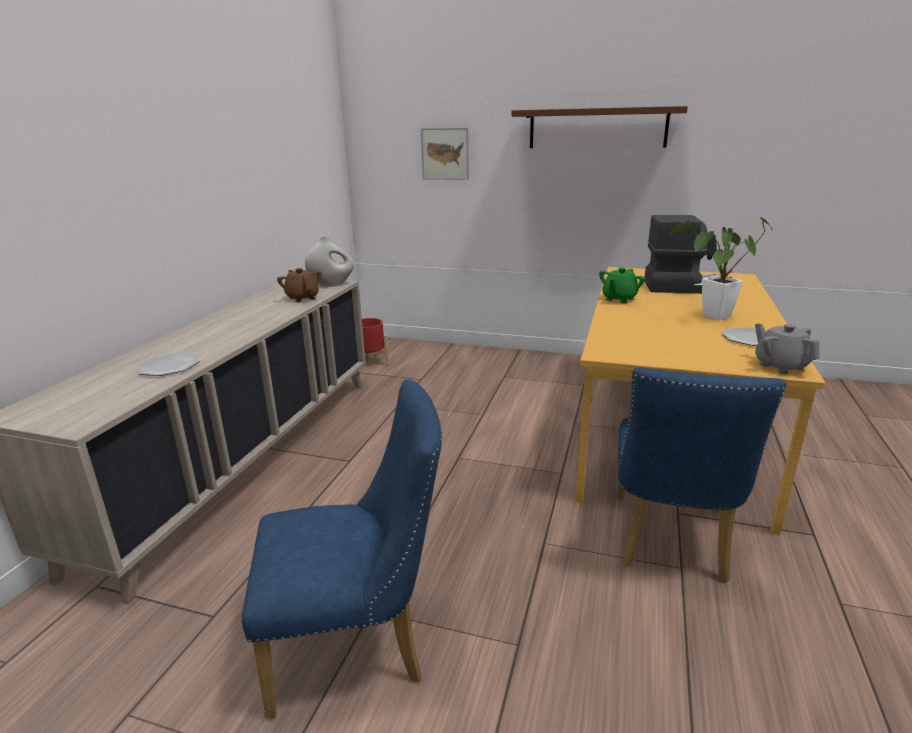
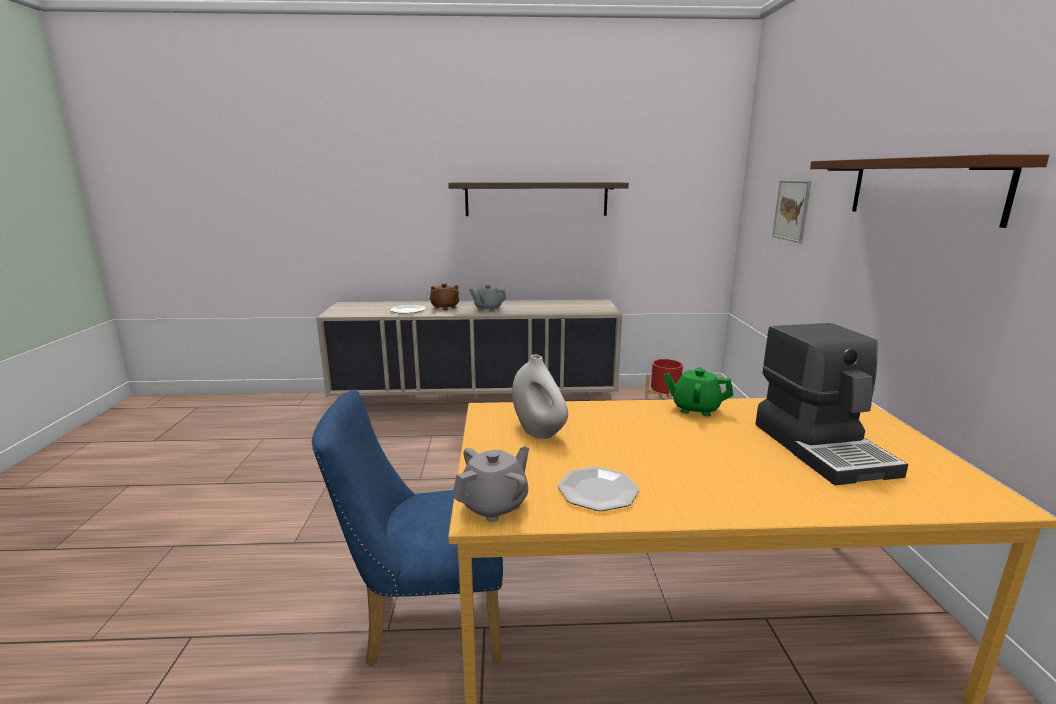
camera: 70 degrees right, 5 degrees down
(214, 163) = (536, 199): none -> shelf
(245, 324) = (488, 309): none -> grey teapot
(302, 298) = (556, 309): brown teapot -> brown teapot (445, 307)
(331, 284) = (600, 310): white vase -> white vase (539, 432)
(359, 646) = (299, 483): blue chair -> none
(712, 317) = (673, 466): potted plant -> none

